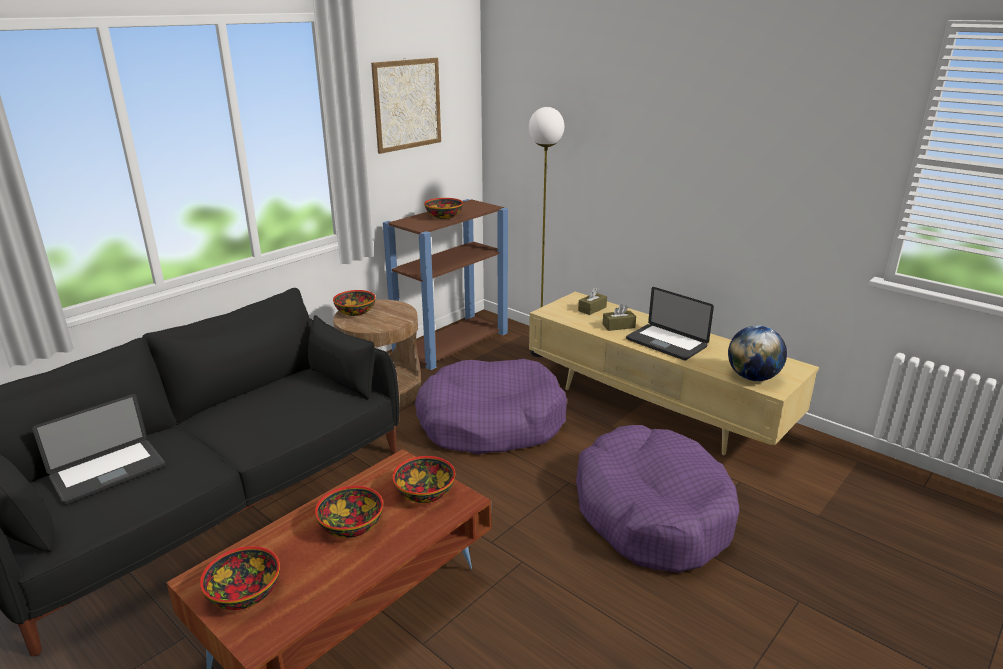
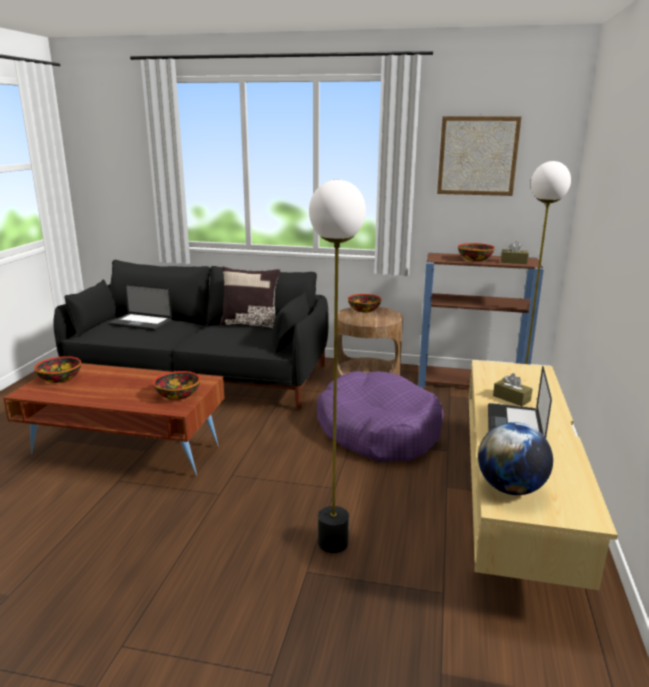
camera: 60 degrees right, 5 degrees down
(254, 390) = (251, 324): none -> pillow
(351, 526) = (130, 385): bowl -> none
(592, 309) = (527, 380): brown tissue box -> brown tissue box (513, 262)
(651, 513) = (333, 543): purple dog bed -> floor lamp

